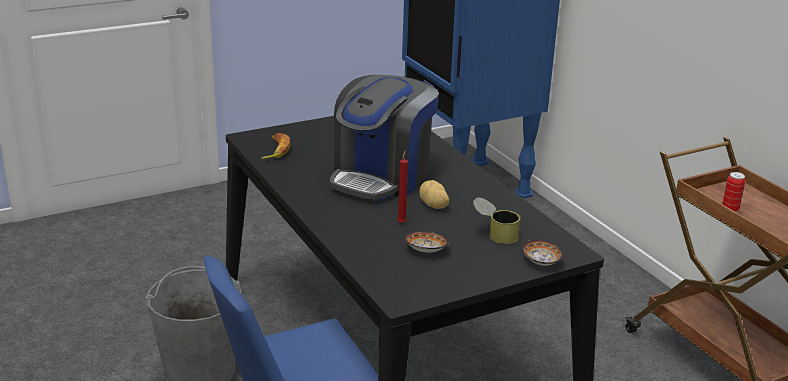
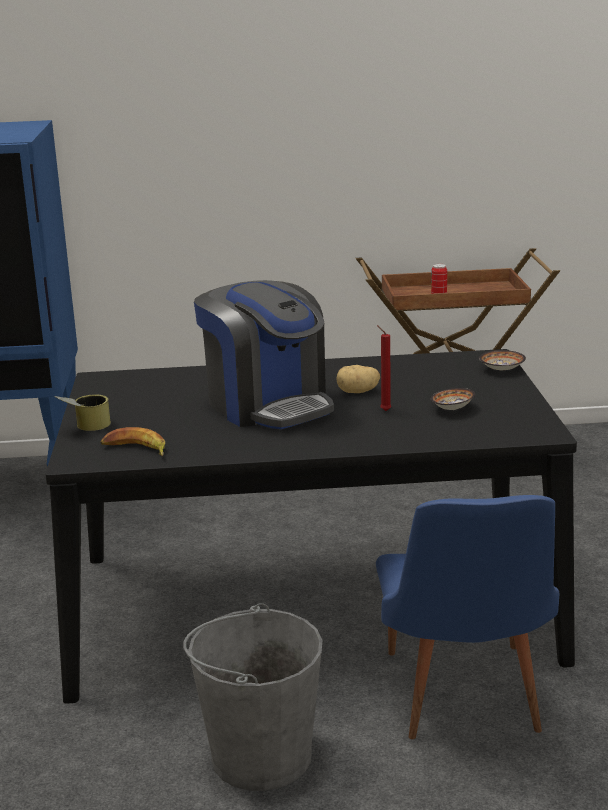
camera: 65 degrees left, 5 degrees down
(495, 234) = (437, 377): can -> can (84, 427)

